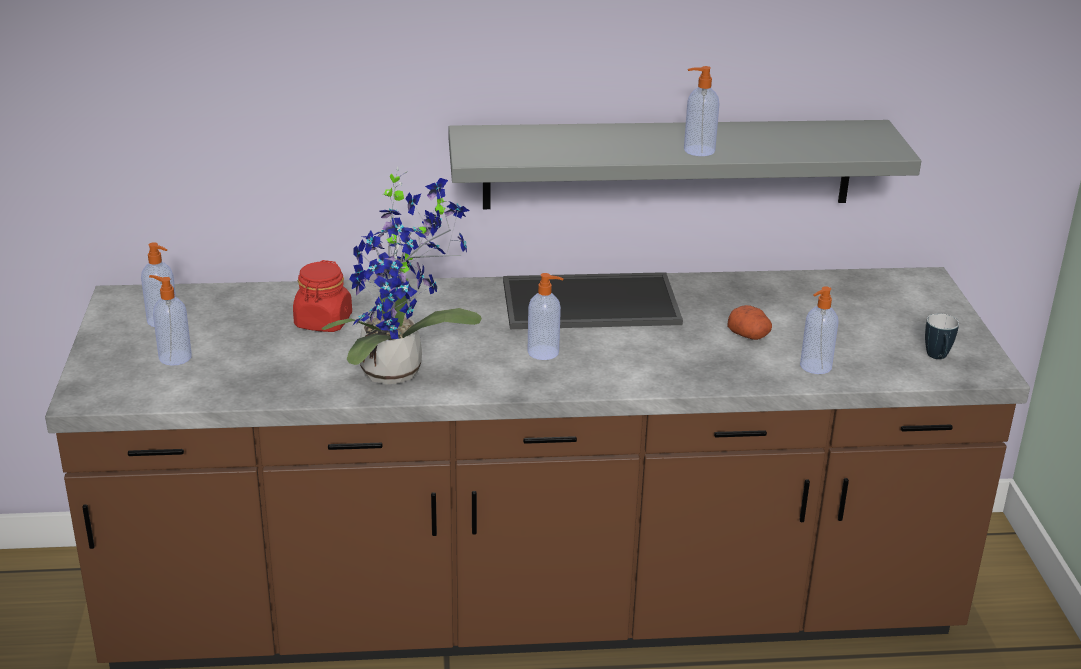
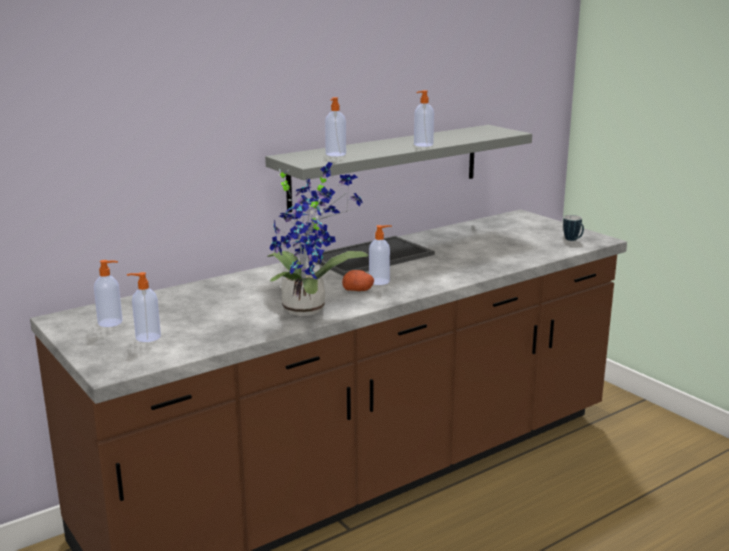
camera: 30 degrees left, 10 degrees down
(323, 322) = (225, 298): red jar -> none
(749, 335) = (474, 251): potato -> potato (358, 290)
(815, 366) = (524, 255): soap dispenser -> soap dispenser (335, 154)

